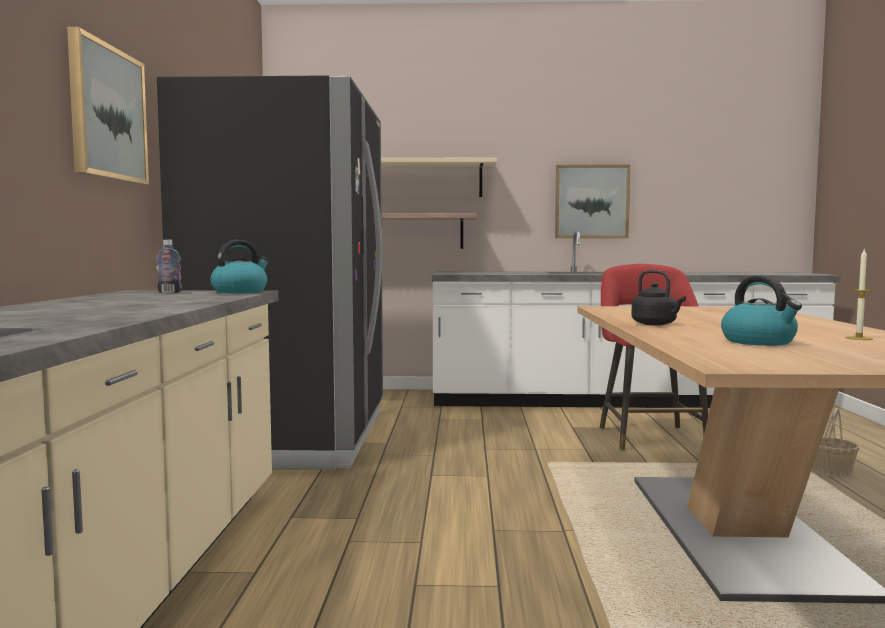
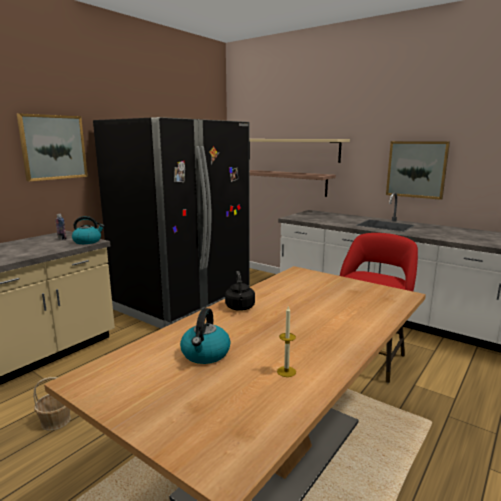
camera: 35 degrees right, 10 degrees up
(833, 471) = (450, 438): basket -> basket (56, 421)

